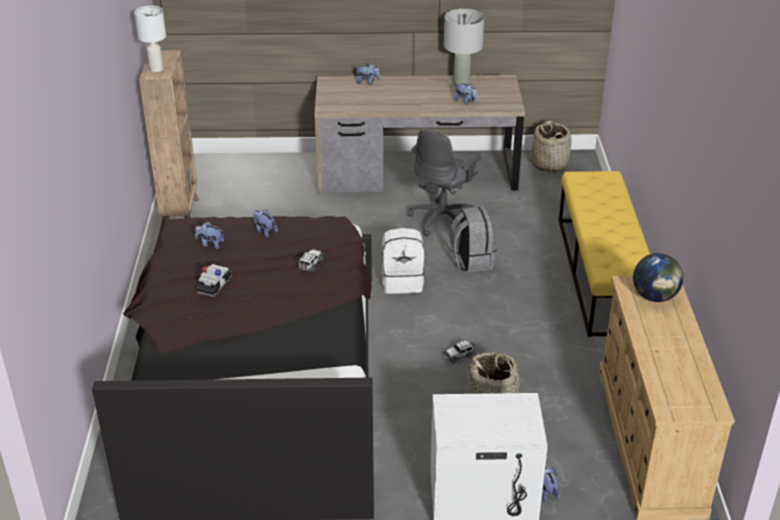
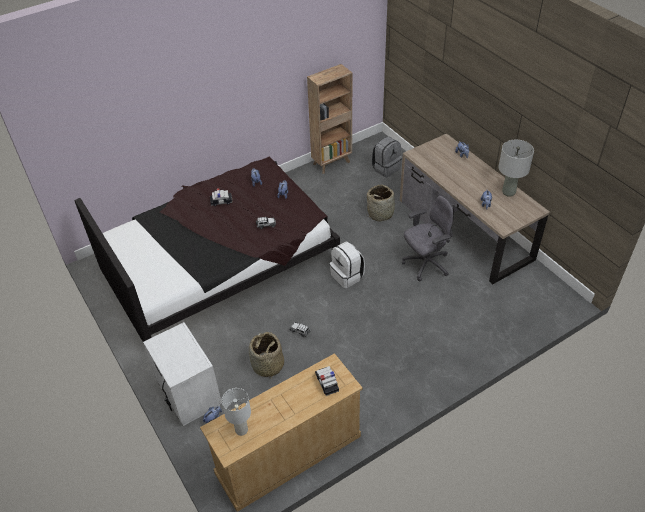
camera: 60 degrees right, 10 degrees up
(156, 69) = (322, 76): white table lamp -> white table lamp (241, 430)
(443, 219) = (425, 264): grey office chair -> grey office chair turned 150 degrees clockwise
(471, 260) = (395, 296): grey backpack -> grey backpack (386, 168)
(549, 164) = (542, 286): basket -> basket (380, 213)
(601, 275) = (437, 366): yellow bench -> none
(654, 297) = (327, 383): globe -> toy car

